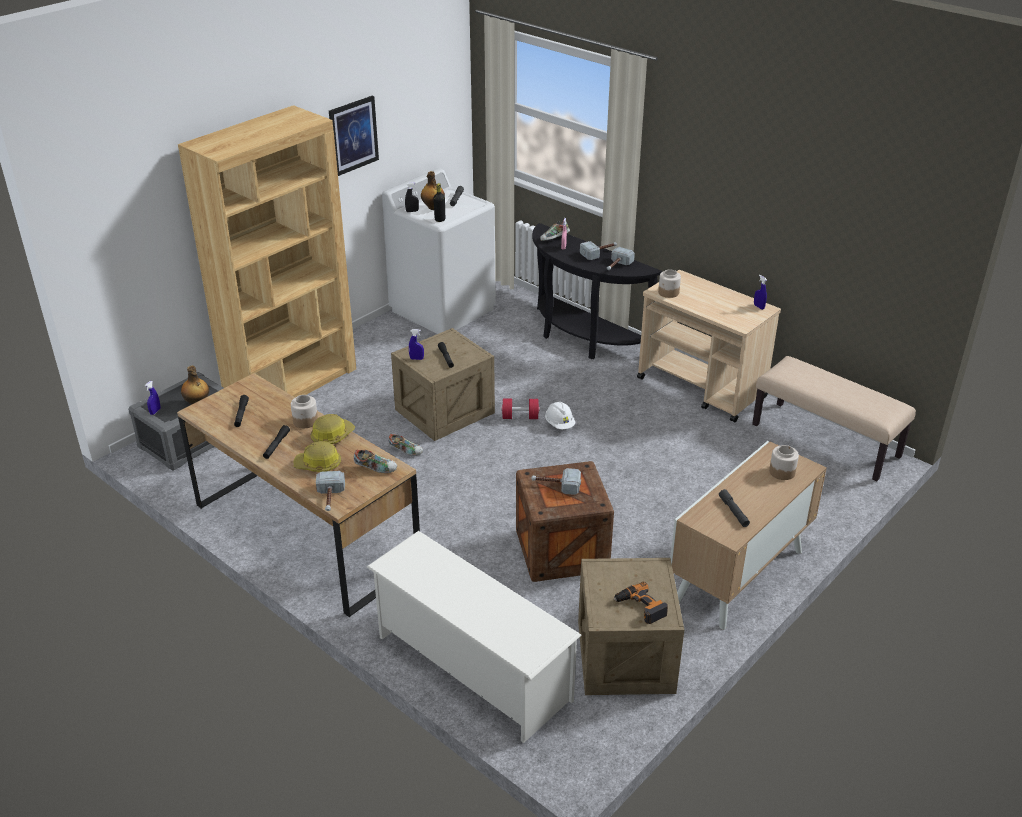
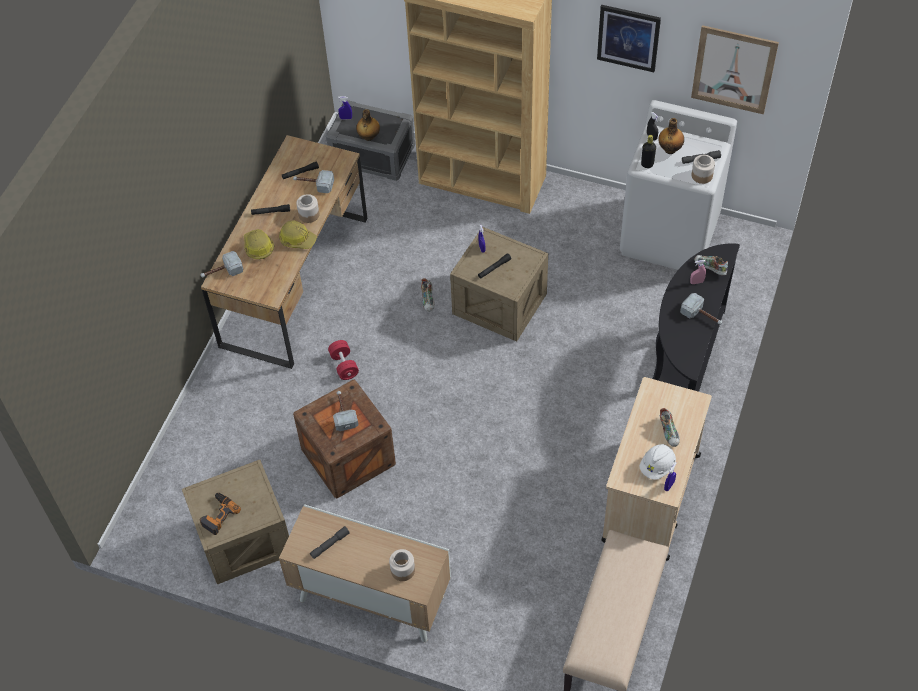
camera: 70 degrees right, 20 degrees up
(375, 468) = (268, 283): shoe -> shoe (669, 431)
(427, 117) = (733, 70): none -> picture
(472, 667) = (196, 443): white shoe rack -> none
(520, 417) = (520, 363): red dumbbell -> red dumbbell (344, 365)
(559, 424) = (524, 397): white hard hat -> white hard hat (657, 466)
(617, 266) = (682, 339): hammer -> hammer (313, 184)
(668, 293) = (654, 399): jar -> jar (701, 175)

